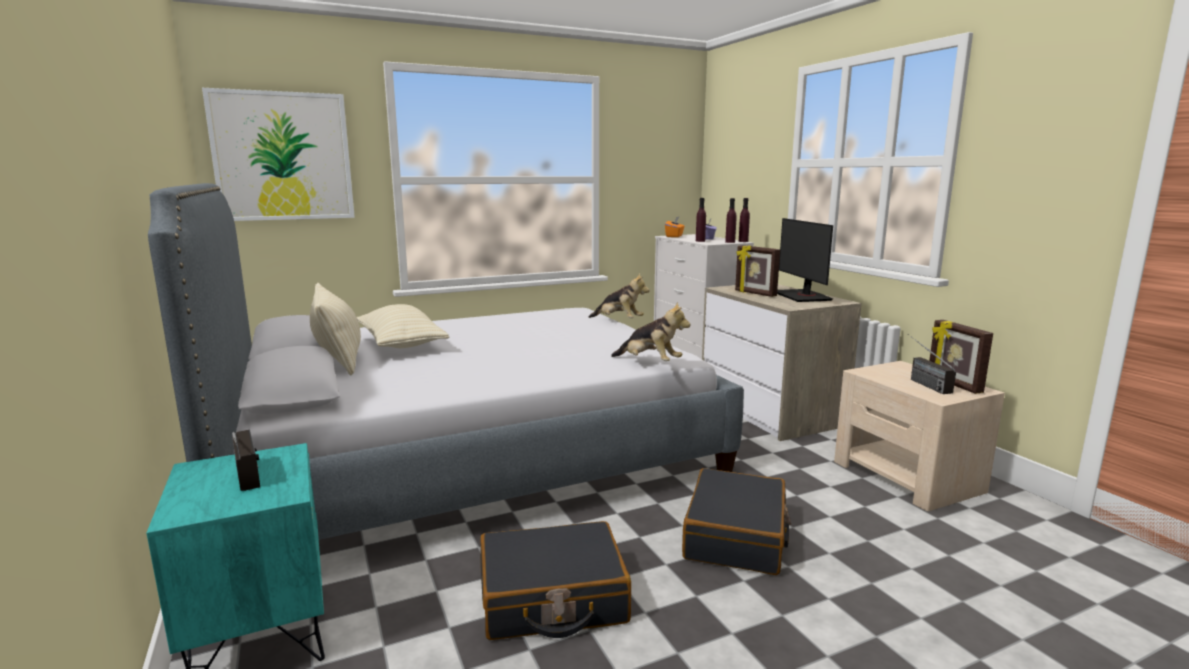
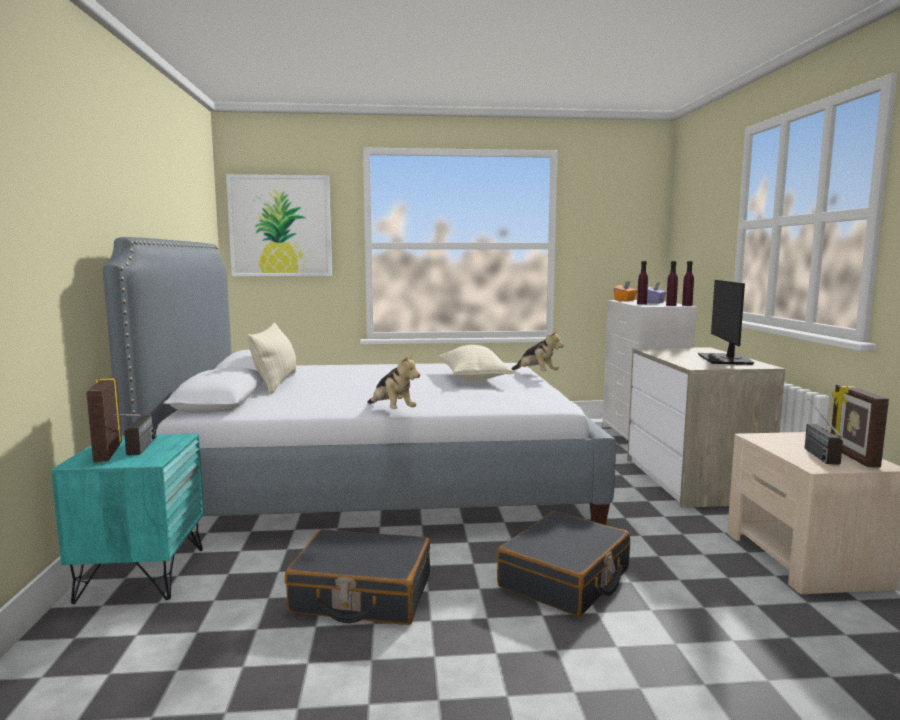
camera: 20 degrees right, 5 degrees down
(401, 344) = (332, 377): beige pillow -> beige pillow (473, 378)
(650, 362) = (519, 405): plush toy -> plush toy (391, 411)
(754, 293) = (676, 355): picture frame -> picture frame (107, 452)

